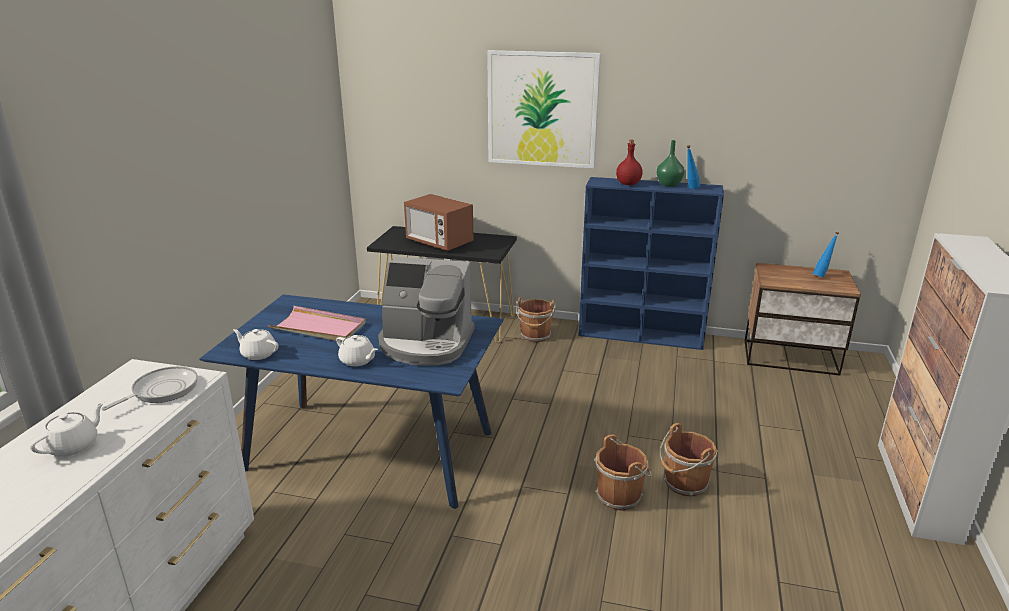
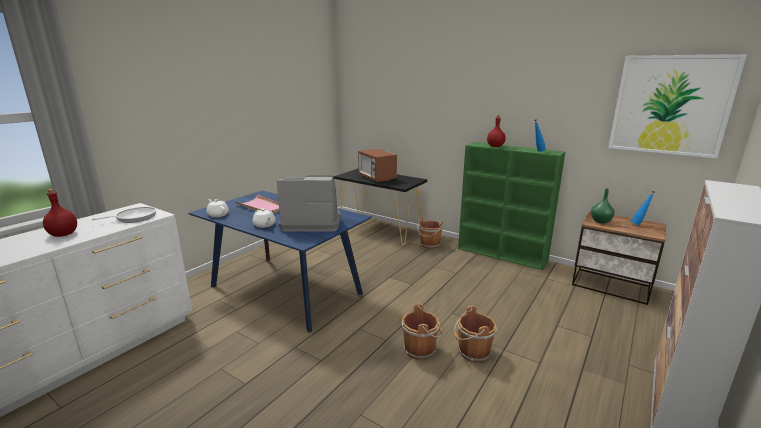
camera: 20 degrees right, 5 degrees down
(74, 446) = (64, 234): white teapot -> red bottle
(426, 344) = (311, 222): coffee machine -> coffee machine turned 150 degrees clockwise
(542, 109) = (446, 96): picture -> picture (670, 105)
(642, 335) = (502, 255): blue bookcase -> green bookcase
(669, 184) = (525, 148): green vase -> green vase (601, 221)

